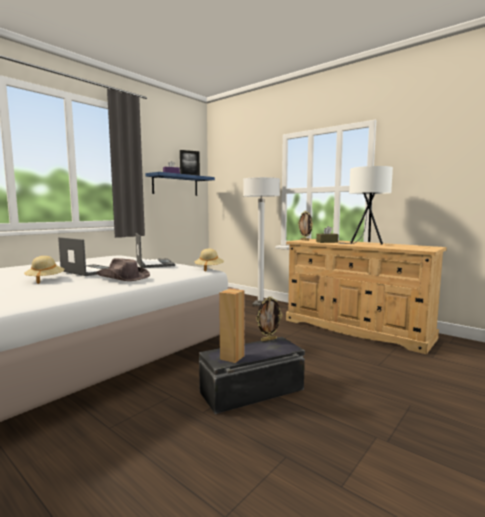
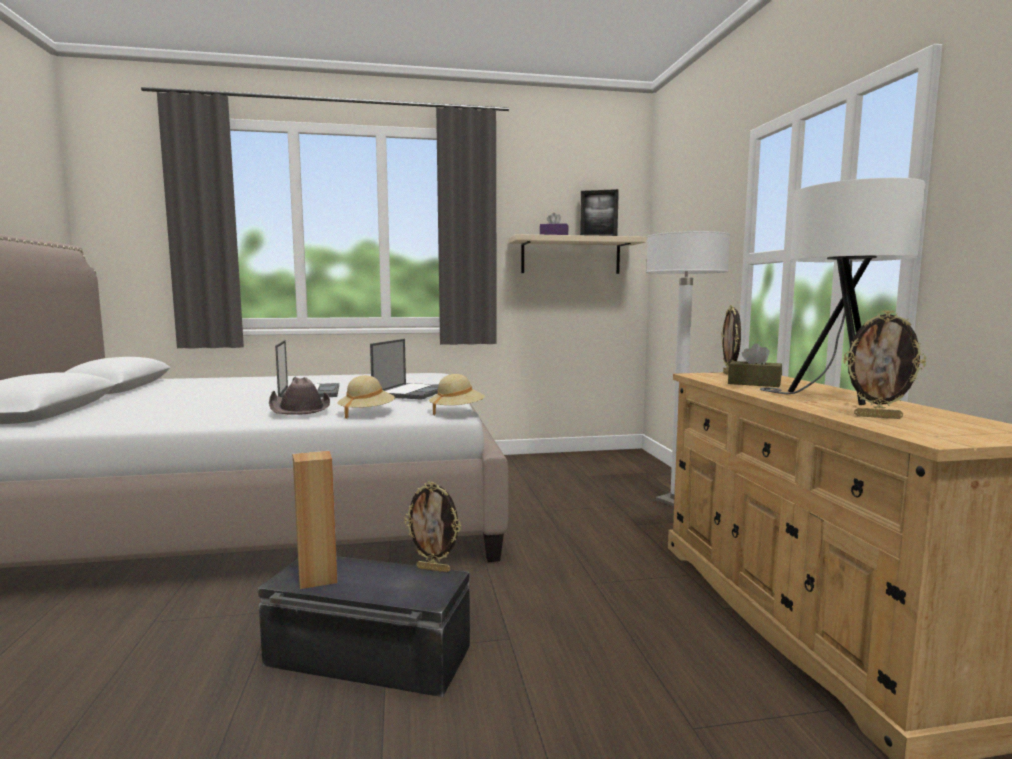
camera: 40 degrees right, 0 degrees up
(45, 280) = (237, 398): beige hat -> beige hat (366, 414)
(175, 185) = (571, 256): blue shelf -> beige shelf
(395, 247) = (877, 417): none -> picture frame

